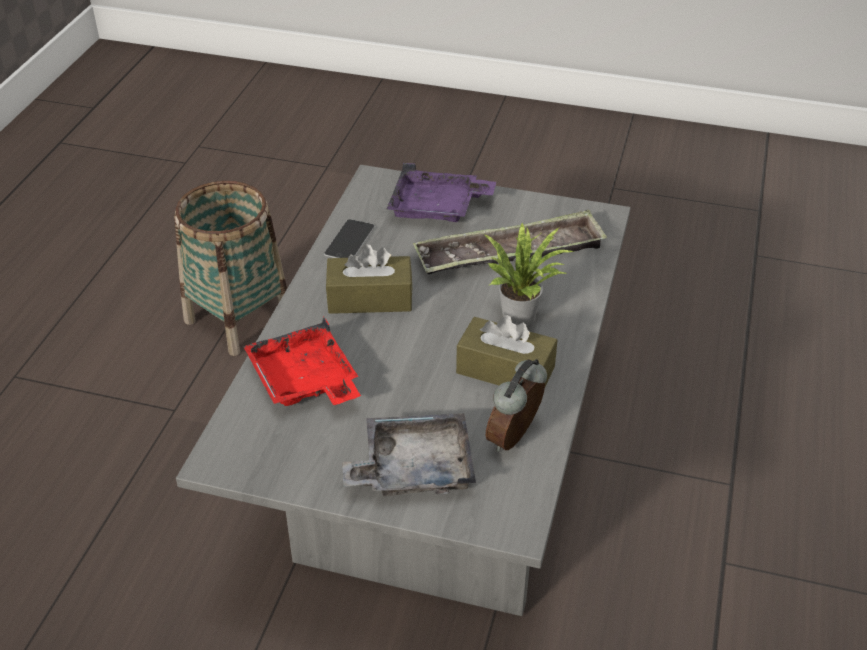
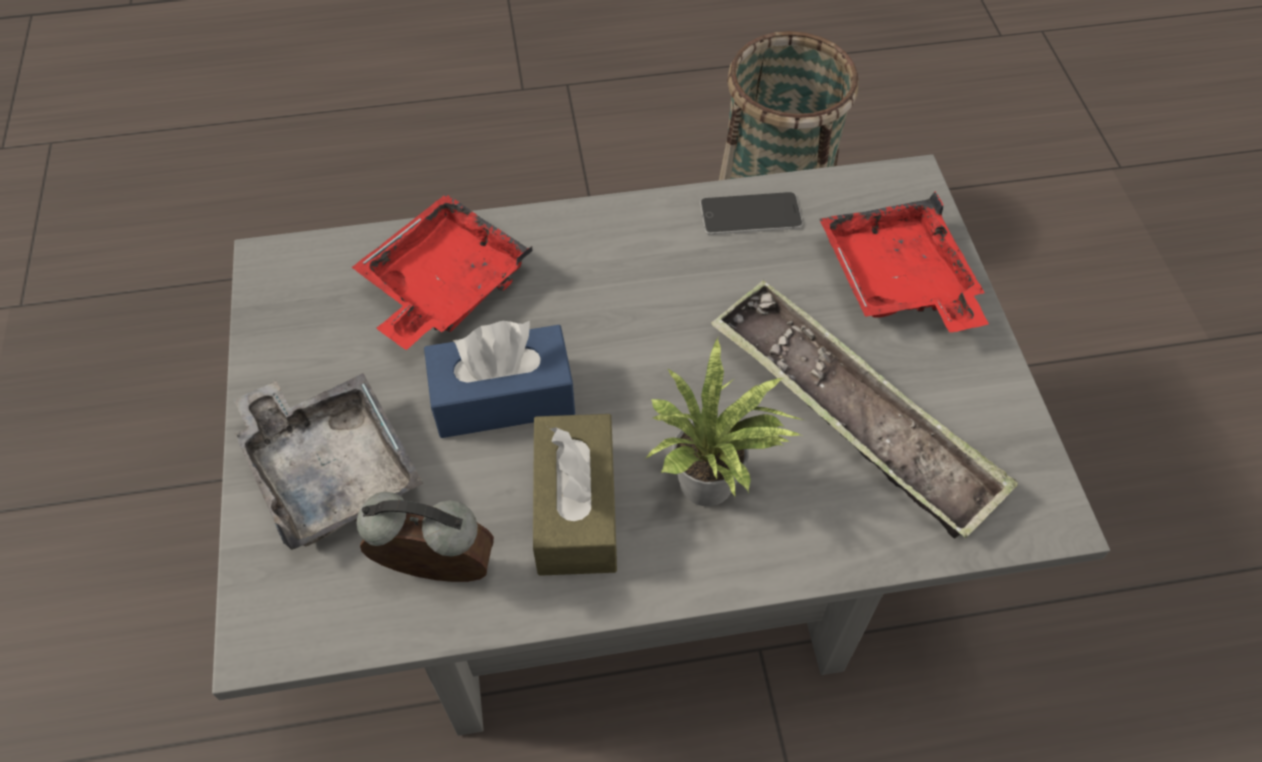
camera: 65 degrees right, 15 degrees up
(370, 298) = (641, 286): brown tissue box -> none
(410, 378) = (503, 397): none -> blue tissue box
(437, 208) = (897, 282): purple tray -> red tray

